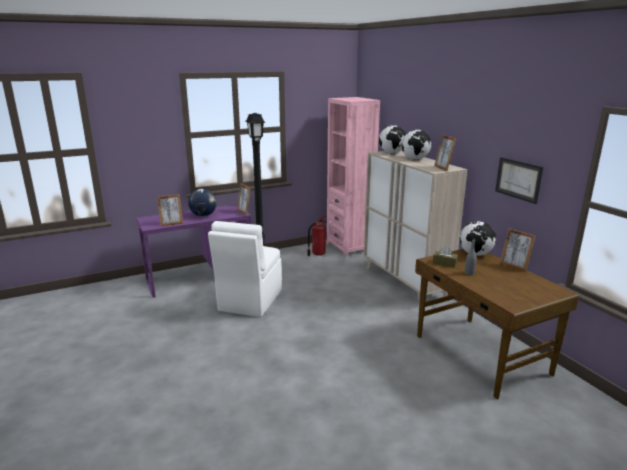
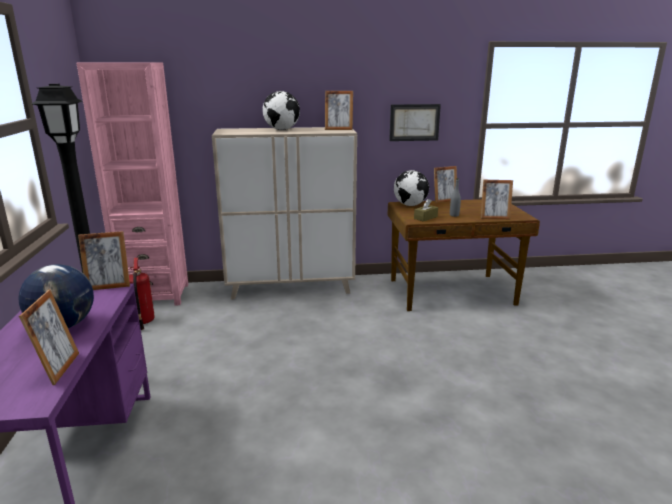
camera: 70 degrees left, 0 degrees up
(249, 301) = (235, 414): white chair -> none
(392, 153) = (235, 131): globe -> none
(486, 291) = (494, 218): none -> picture frame

